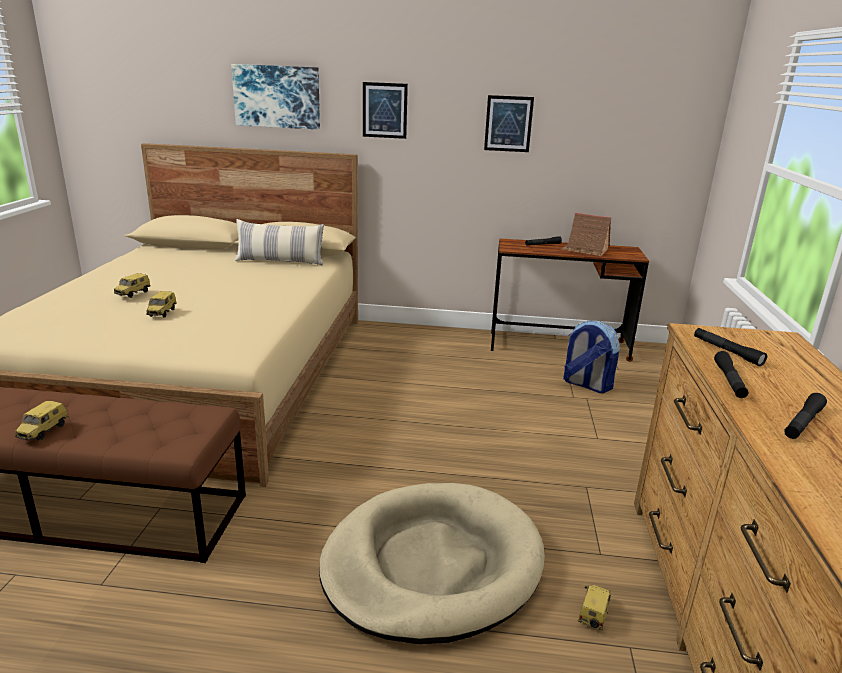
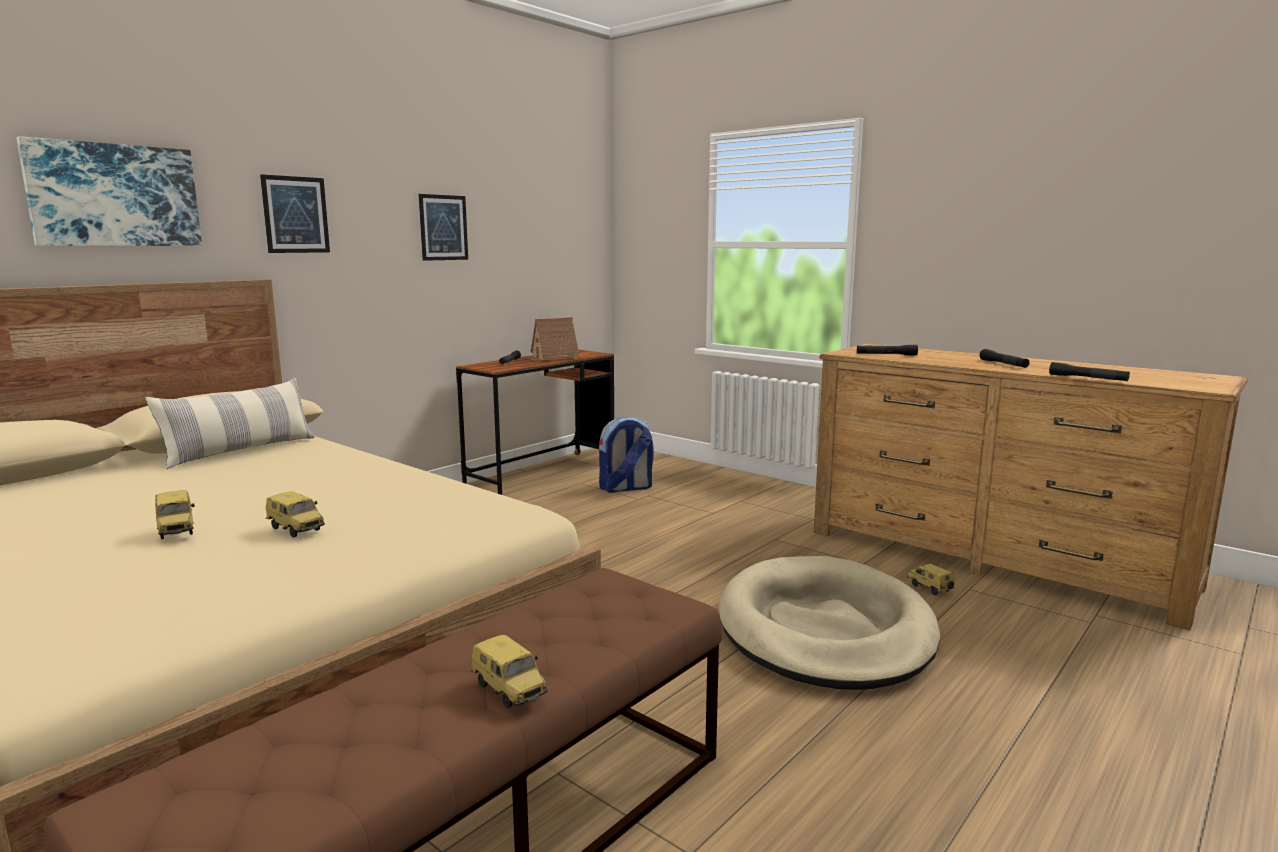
camera: 55 degrees left, 10 degrees down
(729, 381) = (934, 362): black flashlight -> black flashlight (1087, 378)

